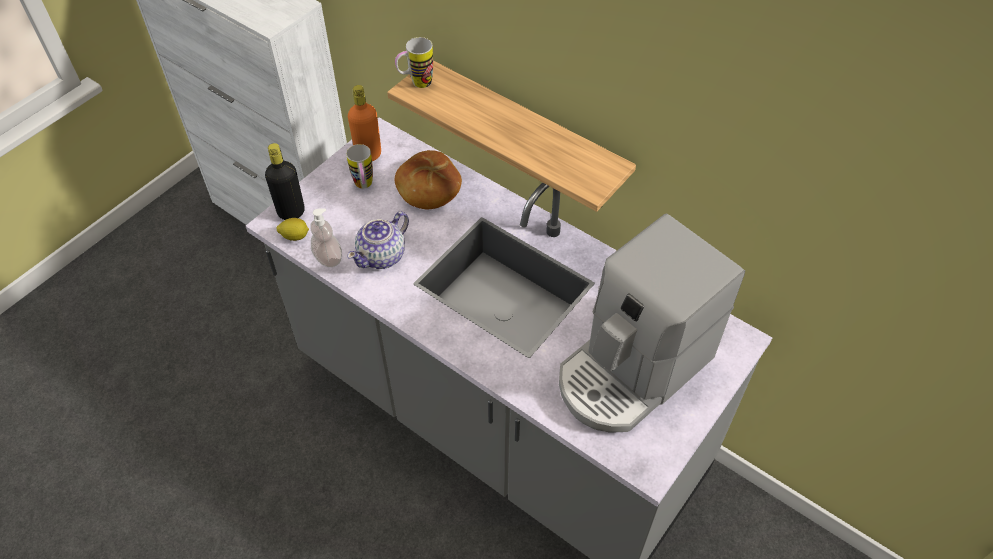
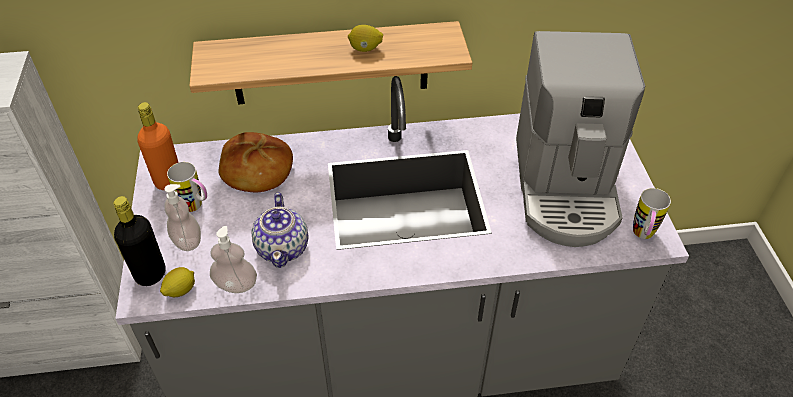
camera: 45 degrees left, 5 degrees down
(334, 206) = (187, 241): none -> soap dispenser
(416, 84) = (209, 65): mug -> mug (642, 236)
(533, 141) = (365, 49): none -> lemon

